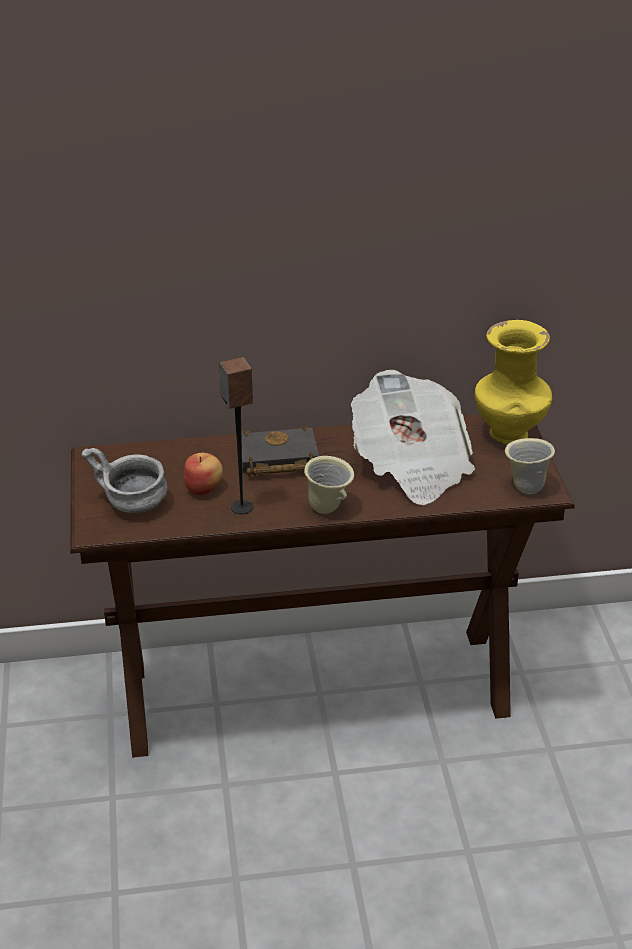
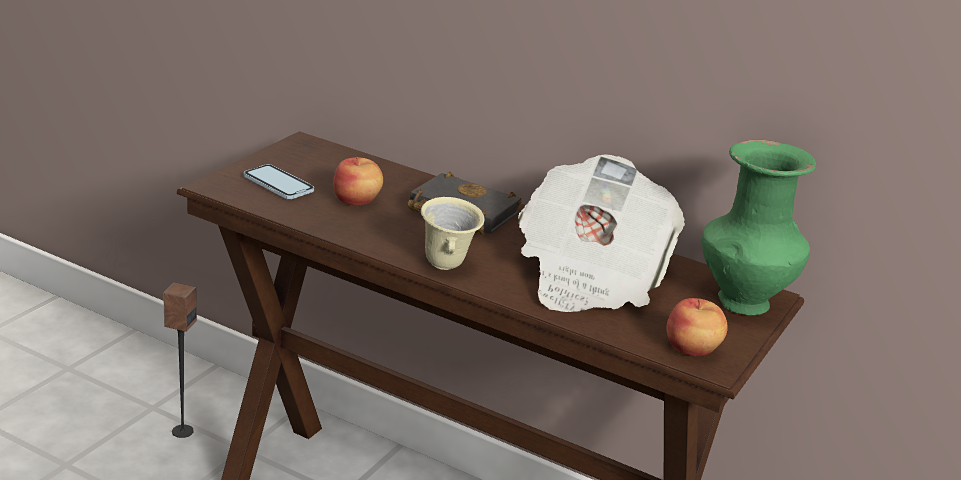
camera: 35 degrees right, 10 degrees down
(134, 504) = (278, 184): grey bowl -> phone
(241, 507) = (366, 228): speaker -> speaker (182, 431)
(509, 436) = (742, 303): yellow vase -> green vase
(525, 487) = (692, 349): beige mug -> apple

